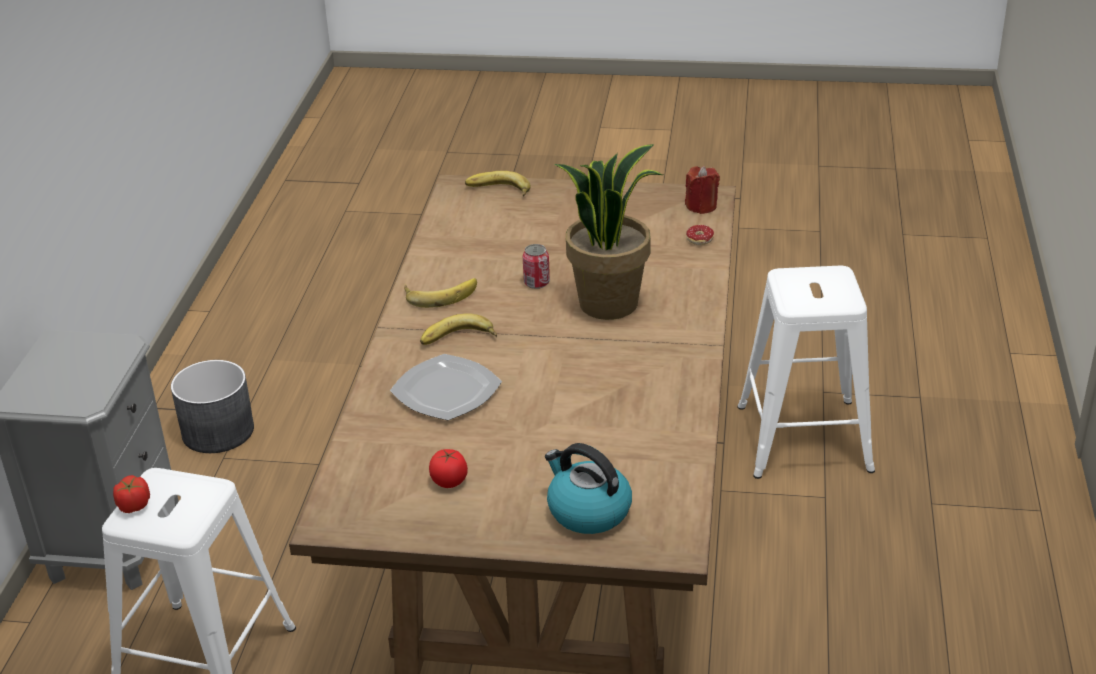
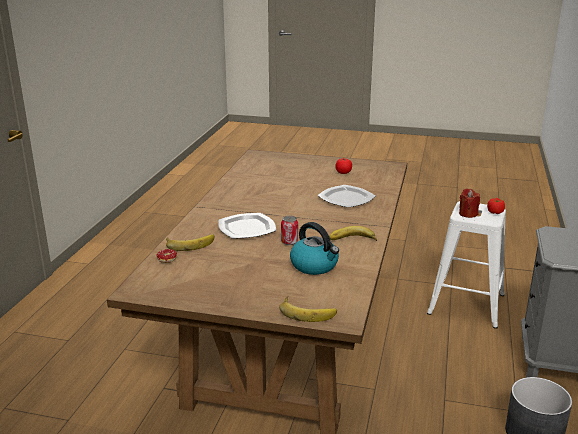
camera: 175 degrees left, 10 degrees down
(458, 340) = (340, 217): banana -> banana (190, 243)
(587, 511) = (286, 163): kettle -> kettle (315, 265)
(609, 303) = (247, 228): potted plant -> plate
(701, 206) = (147, 283): red candle -> red candle (468, 214)
(806, 438) = (108, 385): white stool -> none

